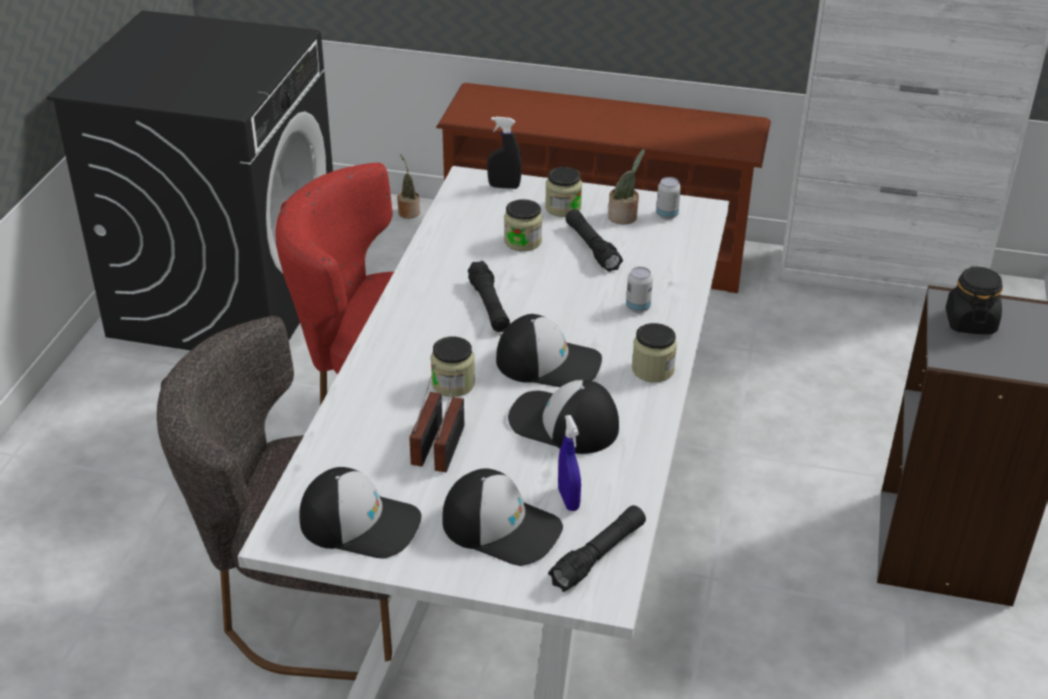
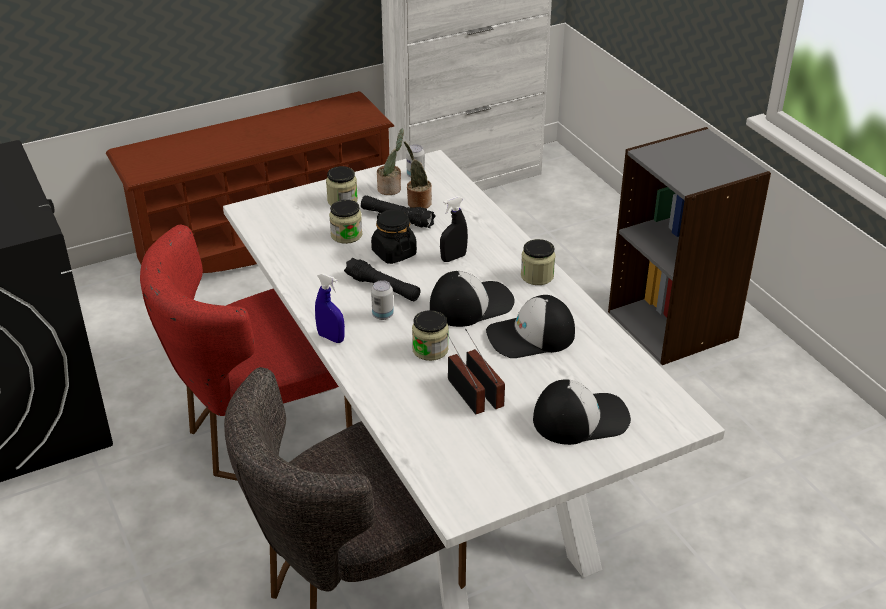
camera: 40 degrees left, 0 degrees up
(361, 522) = (495, 468): cap -> none
(408, 212) = (86, 281): potted plant -> potted plant (417, 202)
(504, 186) = (281, 204): black spray bottle -> black spray bottle (453, 258)
(568, 499) = (595, 379): blue spray bottle -> blue spray bottle (331, 338)
(598, 556) = (654, 401): black flashlight -> none
(638, 307) = (477, 242): can -> can (382, 315)
(970, 322) = (673, 160): black jar -> black jar (393, 253)

